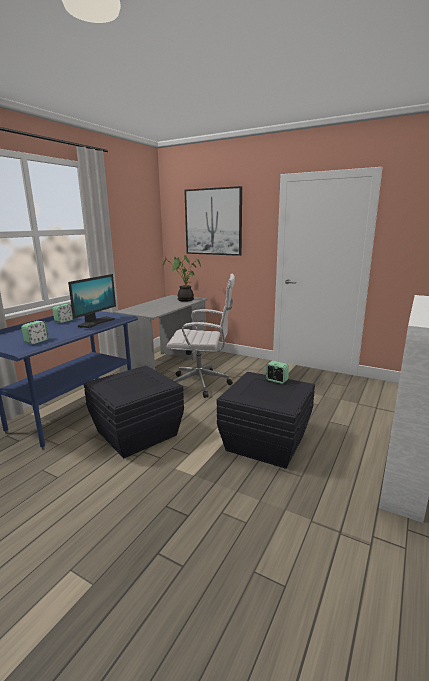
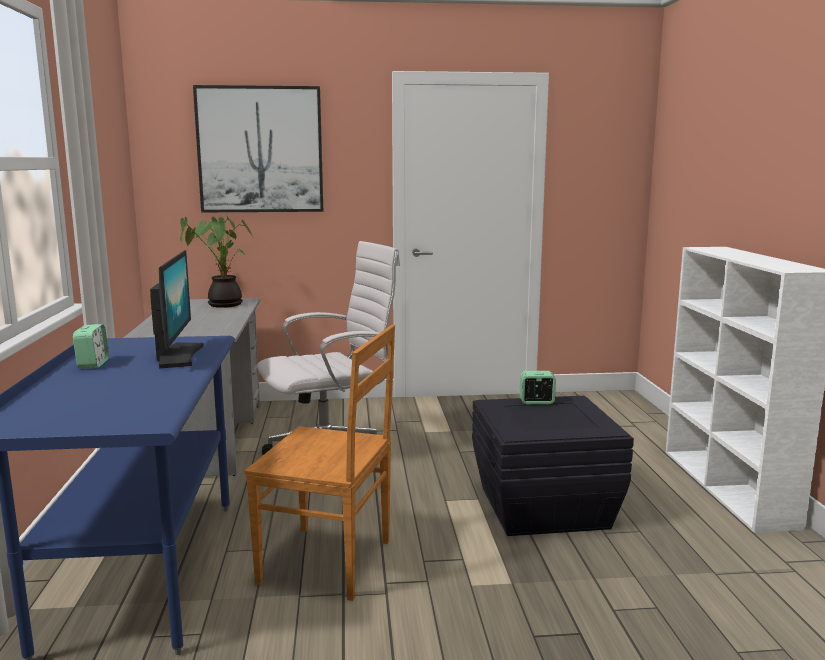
camera: 35 degrees left, 5 degrees down
(36, 341) = (141, 404): alarm clock -> none
(136, 433) = (329, 562): black storage box -> brown chair

